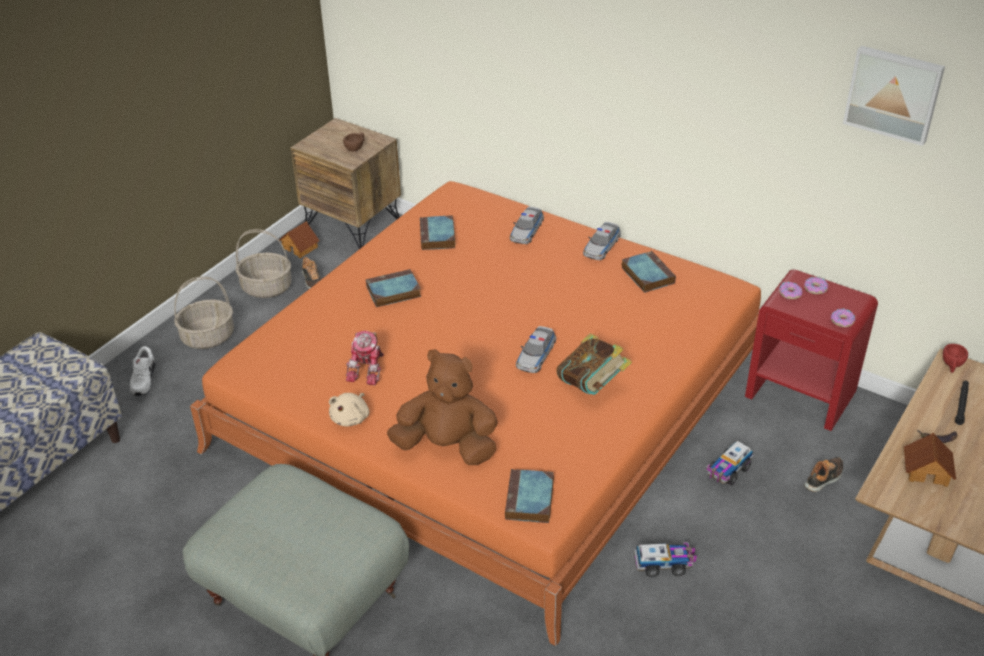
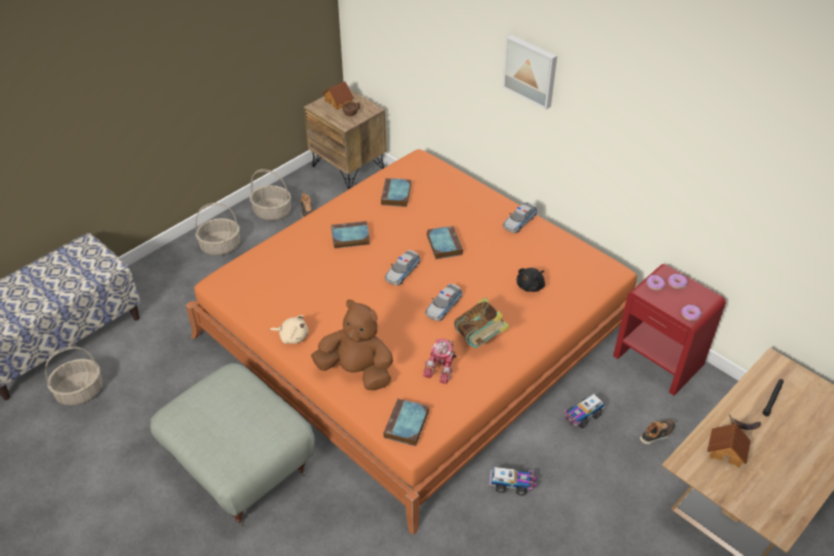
camera: 10 degrees right, 5 degrees up
(60, 542) = (80, 391): none -> basket
(143, 380) = (166, 273): white shoe -> none
(300, 247) = (305, 182): toy house -> toy house (338, 102)
(351, 418) = (292, 336): beige plush toy -> beige plush toy turned 105 degrees counterclockwise
(368, 369) = (315, 298): toy robot -> toy robot (442, 367)
(526, 231) = (465, 200): toy car -> toy car (402, 272)
(638, 317) = (531, 286): none -> black plush toy
(646, 274) = (548, 250): book -> book (443, 244)
(893, 93) = (752, 143): picture -> picture (531, 70)
(952, 366) = (775, 364): red cup -> none

